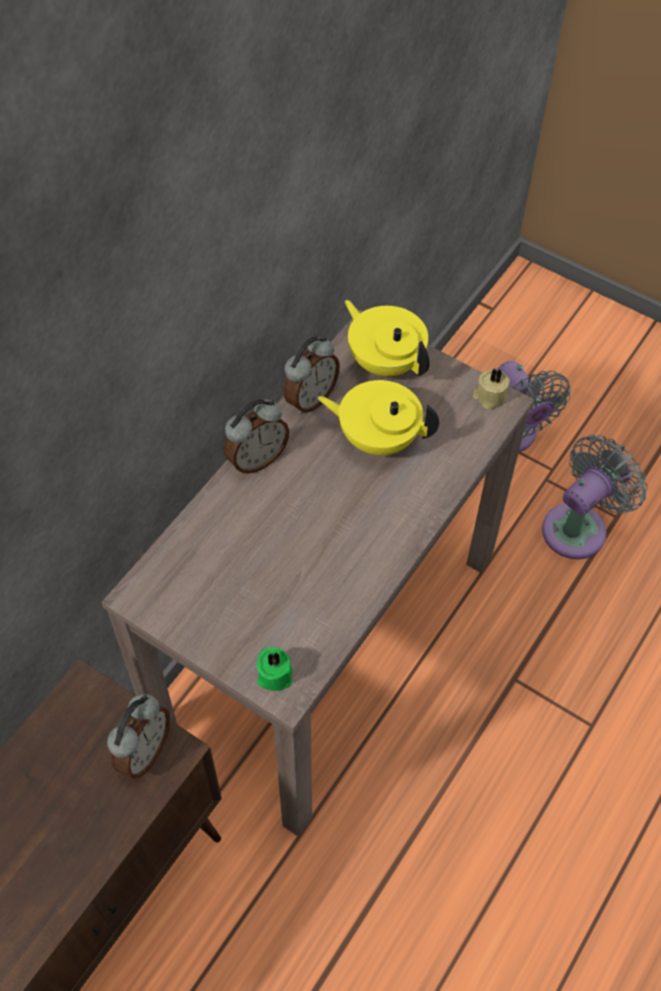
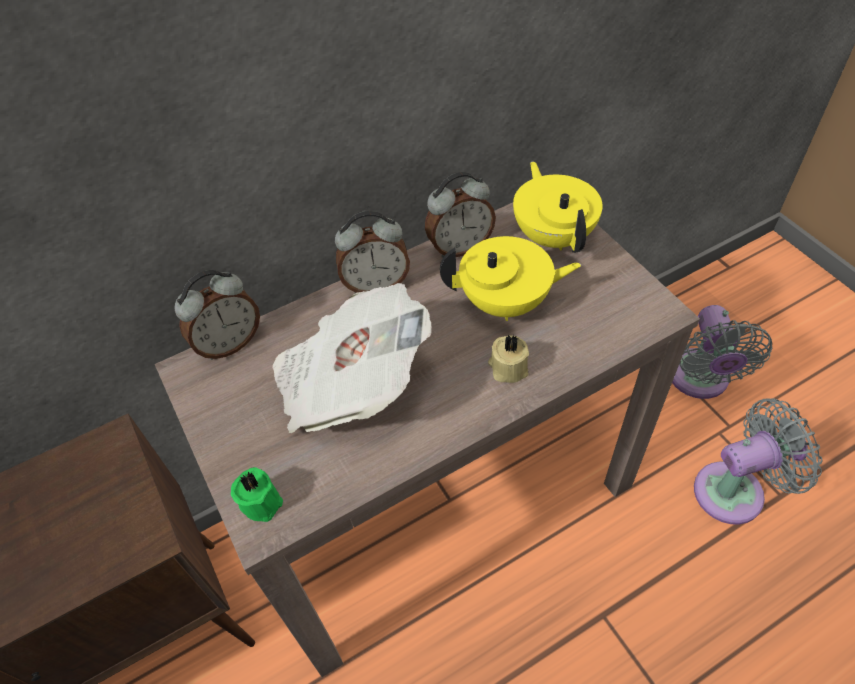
camera: 30 degrees right, 5 degrees down
(143, 751) = (120, 528): alarm clock -> alarm clock (229, 343)
(287, 553) = (350, 382): none -> newspaper
(377, 438) = (506, 303): yellow teapot -> yellow teapot turned 135 degrees clockwise
(489, 397) = (648, 300): beige candle -> beige candle (507, 368)

